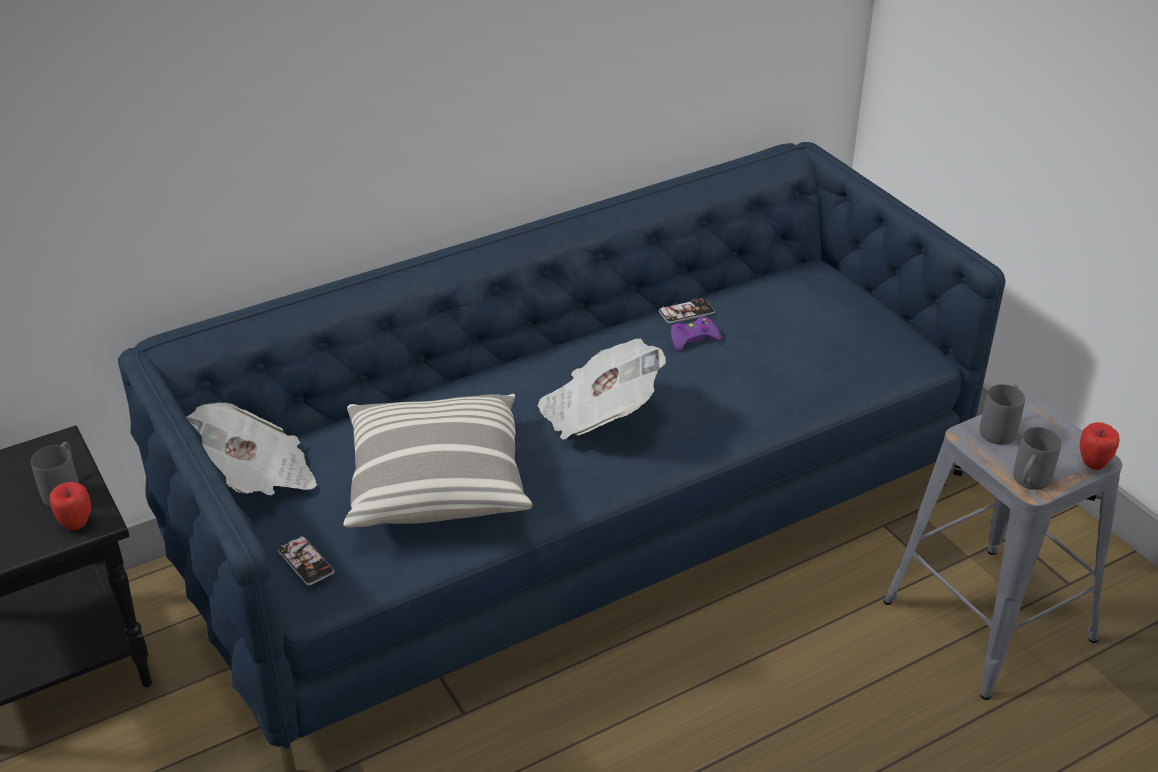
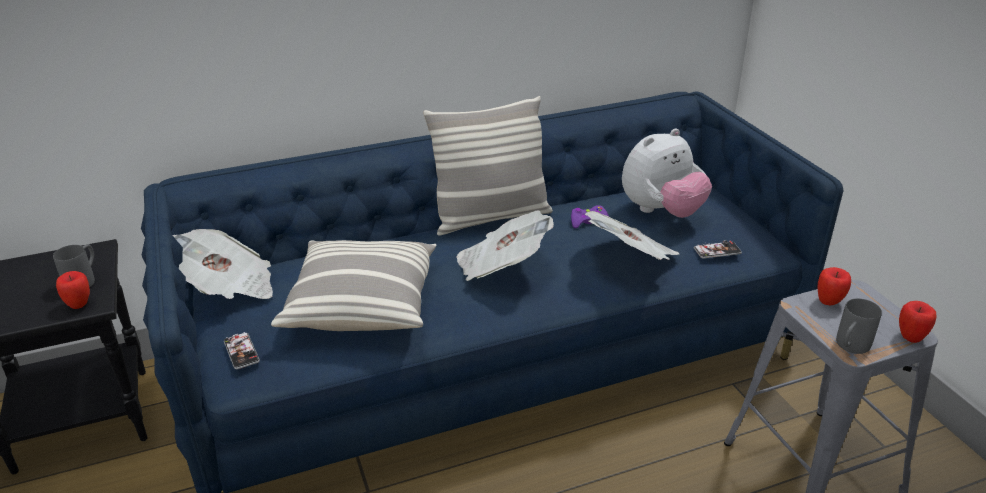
camera: 10 degrees right, 5 degrees down
(565, 344) = (491, 217): none -> pillow
(686, 312) = (588, 203): phone -> phone (717, 251)
(756, 386) = (631, 258): none -> newspaper
(782, 316) = (661, 212): none -> plush toy
(1000, 428) = (829, 302): grey mug -> apple

